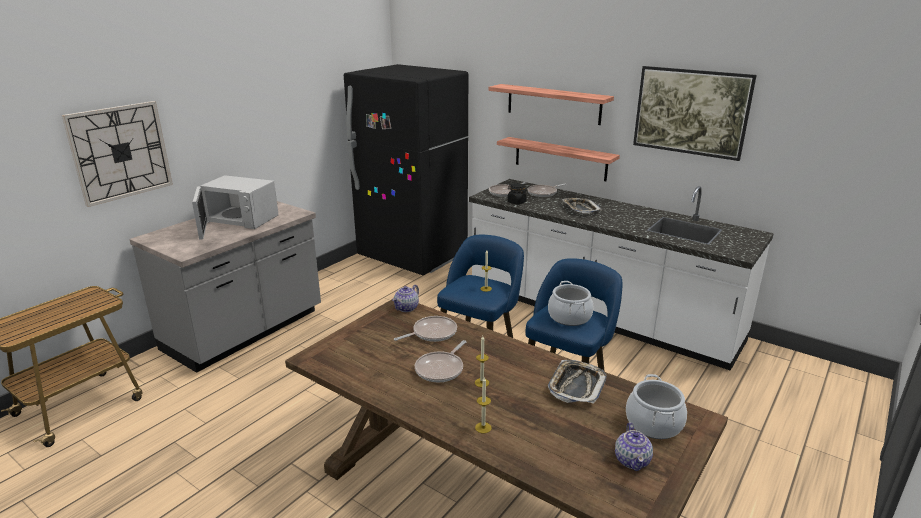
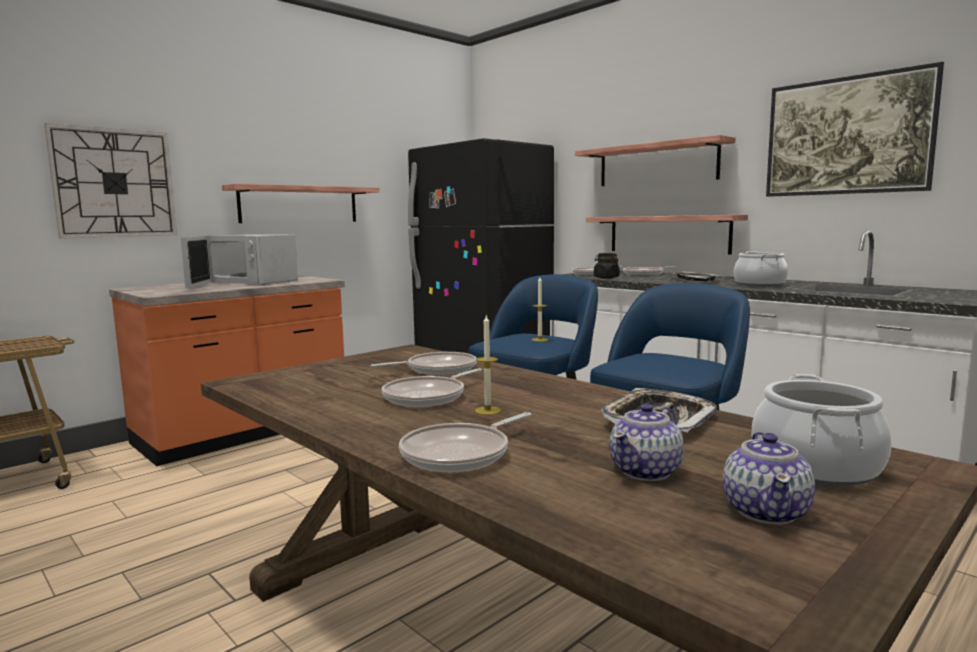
camera: 10 degrees right, 15 degrees down
(245, 331) = (244, 432): grey counter -> orange counter
(261, 137) = (299, 204): none -> shelf
(407, 308) = (415, 352): teapot -> teapot (646, 471)
(483, 427) = (460, 454): candle -> frying pan
(569, 317) = (661, 361): cooking pot -> cooking pot (759, 285)

